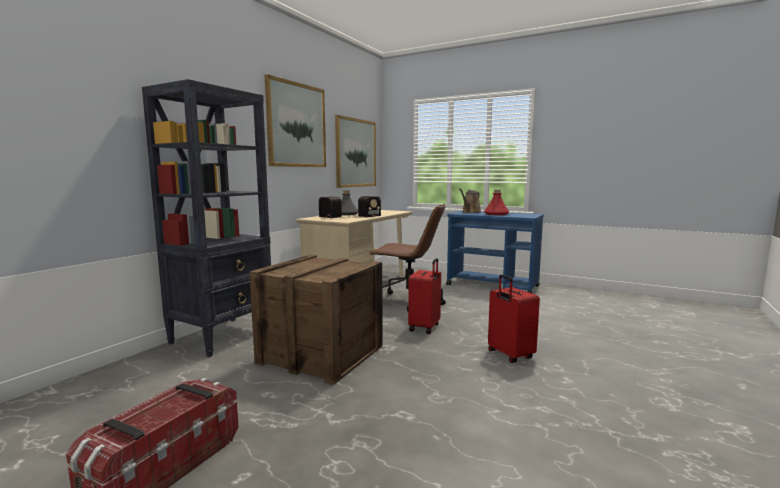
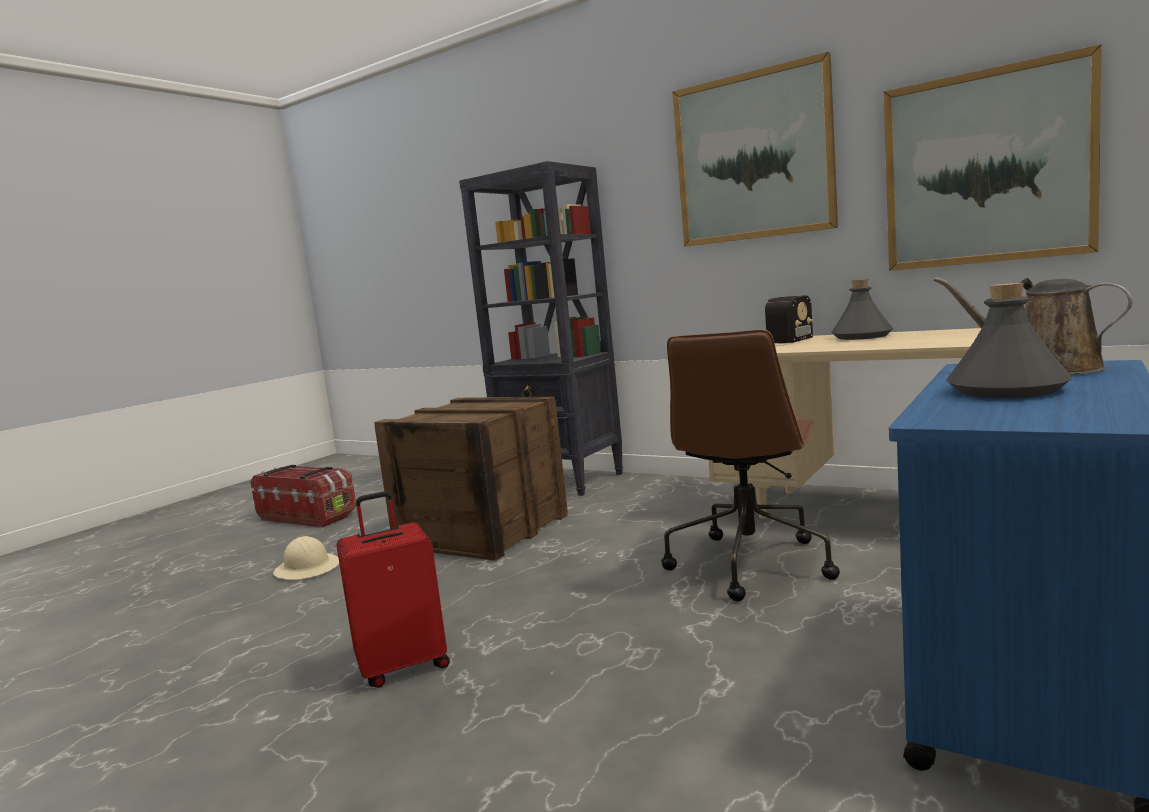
camera: 95 degrees right, 0 degrees up
(363, 216) = (819, 345): radio -> none
(365, 417) = (307, 569): none -> beige hard hat
(425, 327) = (574, 587): red suitcase -> none
(496, 214) = (1006, 390): red bottle -> grey bottle

